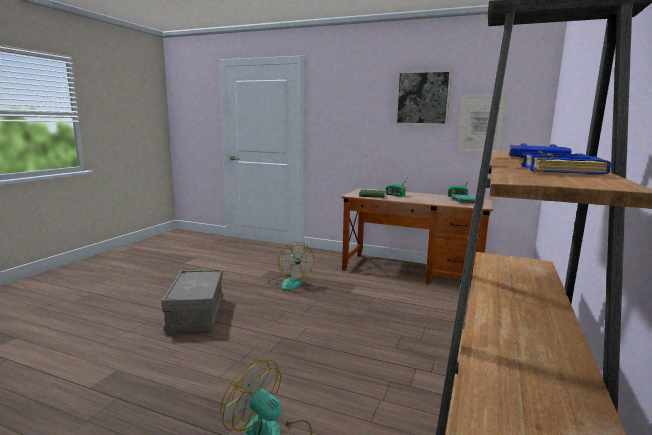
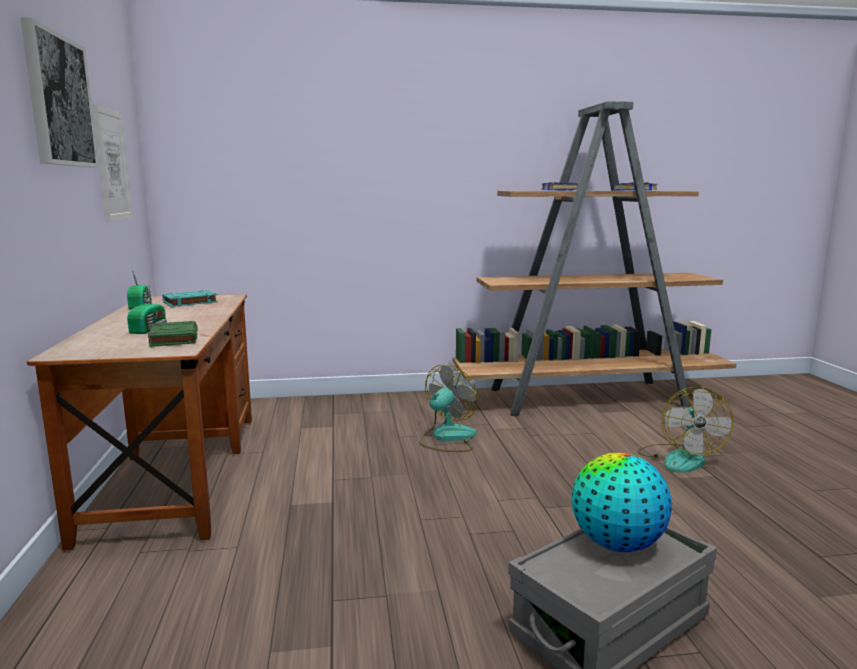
camera: 120 degrees left, 0 degrees up
(199, 288) = (616, 544): none -> globe
(289, 282) = (335, 581): fan -> fan (447, 438)

